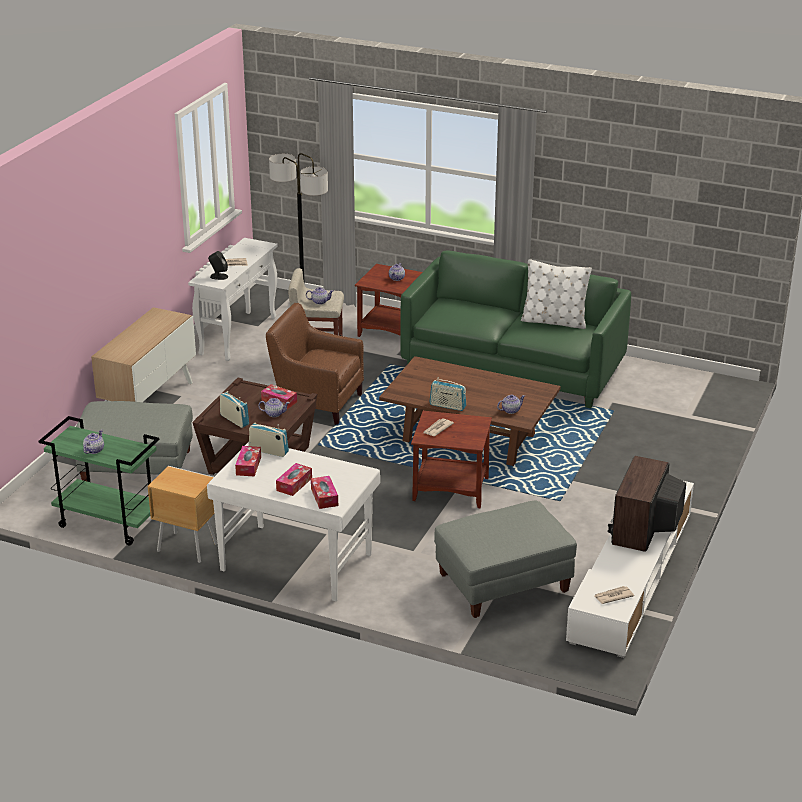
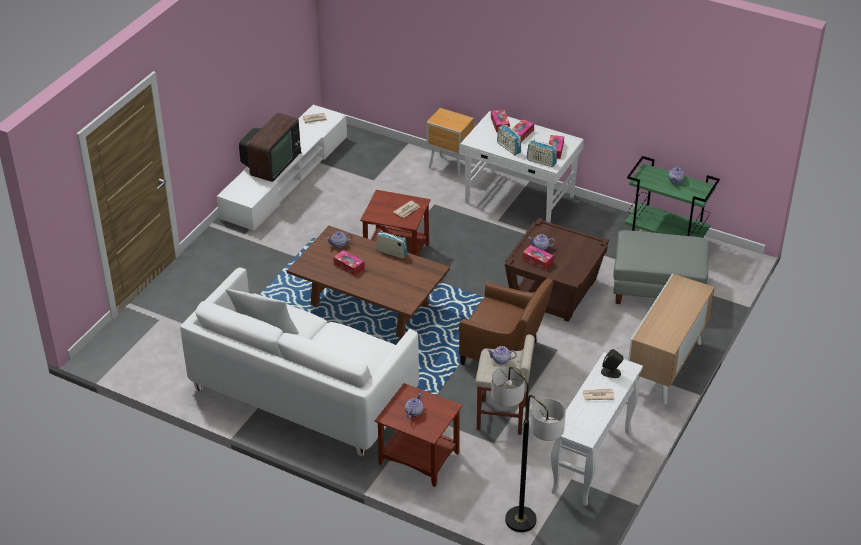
camera: 175 degrees left, 10 degrees up
(186, 547) = (601, 215): brown nightstand -> brown nightstand (450, 167)
(234, 420) = (574, 243): radio -> radio (508, 148)
(492, 391) = (349, 266): none -> tissue box
(503, 583) = (376, 177): grey ottoman -> none
(513, 368) = (303, 391): green sofa -> white sofa

